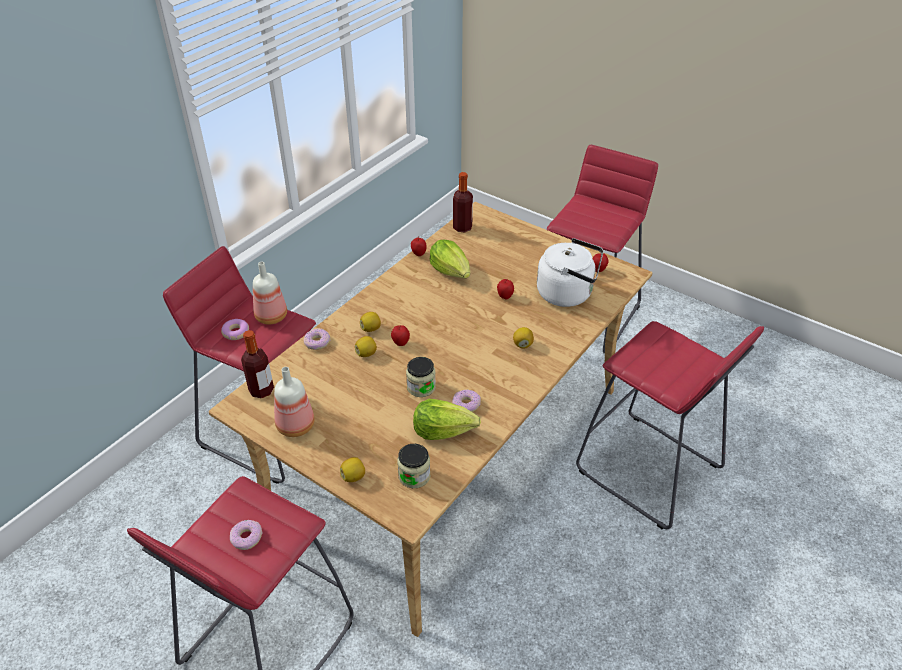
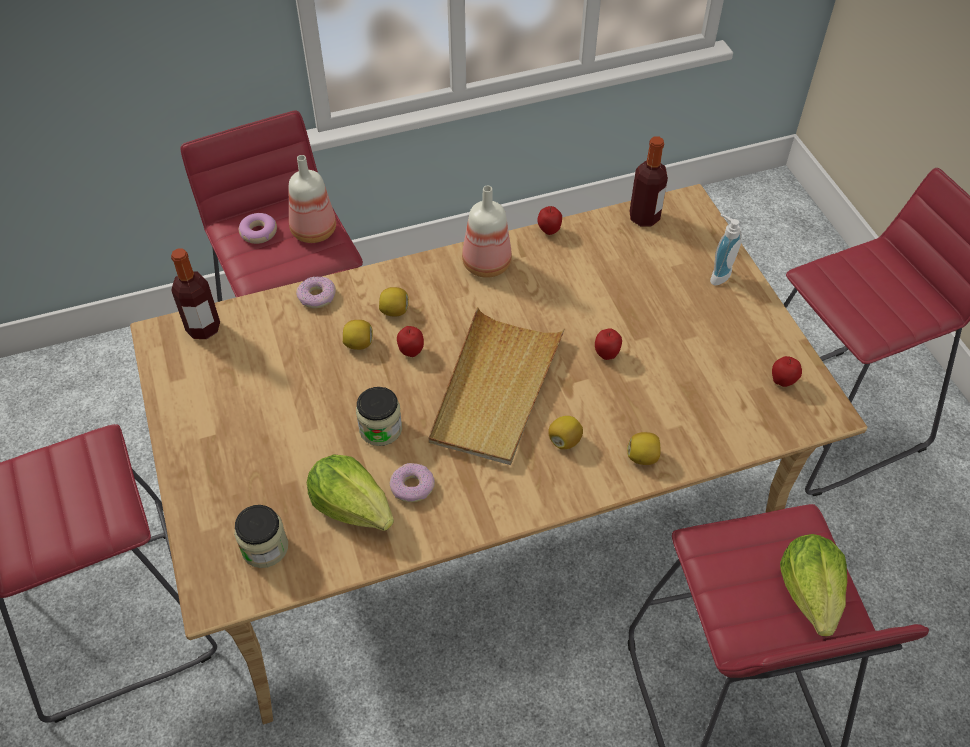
camera: 35 degrees right, 10 degrees up
(246, 538) = (52, 506): donut -> none
(296, 427) = (197, 398): bottle -> bottle (486, 265)
(353, 476) = (200, 504): lemon -> lemon (643, 457)
(451, 271) = (569, 278): lettuce -> lettuce (811, 593)
(464, 339) = (495, 390): none -> beige tray
(523, 237) = (717, 274): none -> soap dispenser
(568, 293) = (701, 396): white kettle -> none

